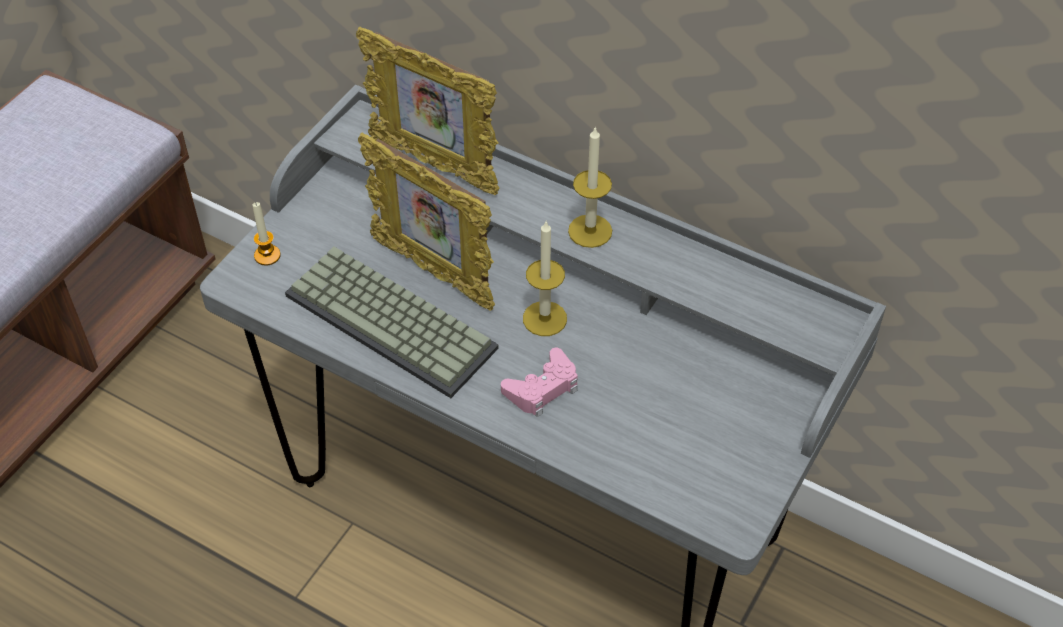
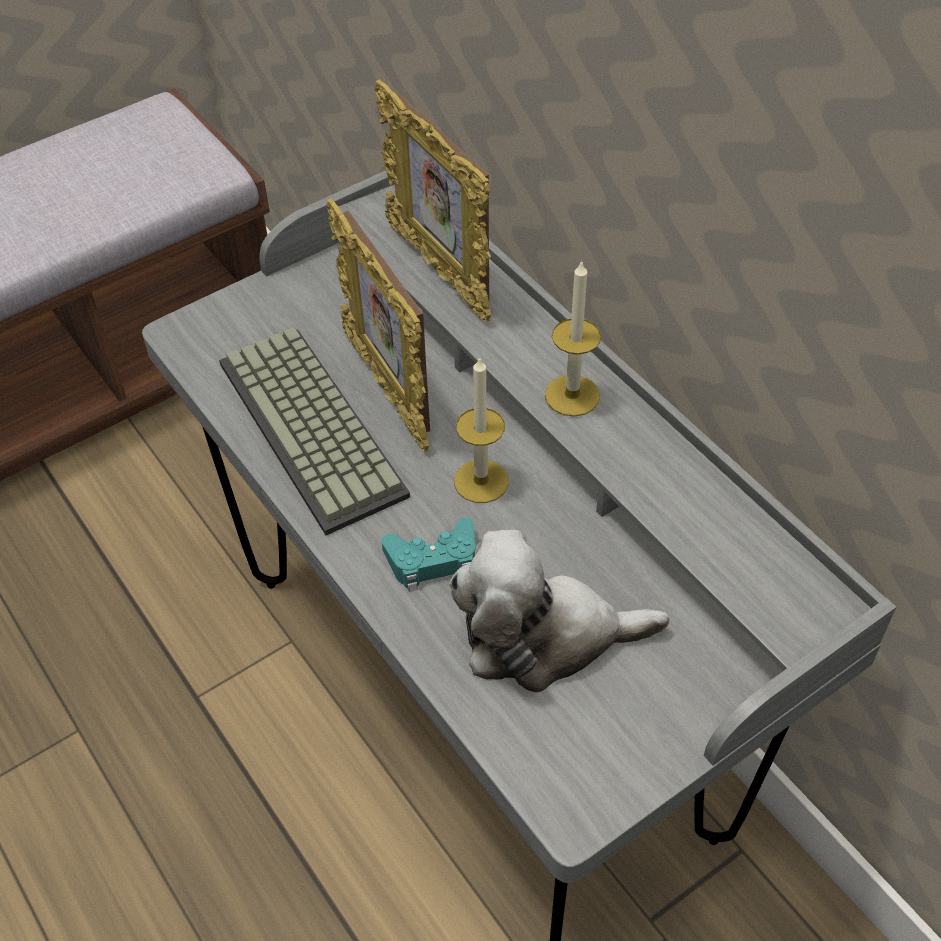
camera: 25 degrees right, 0 degrees up
(267, 255) = (227, 317): candle -> none
(542, 388) = (433, 560): pink game controller -> turquoise game controller
(652, 413) = (544, 636): none -> plush toy

